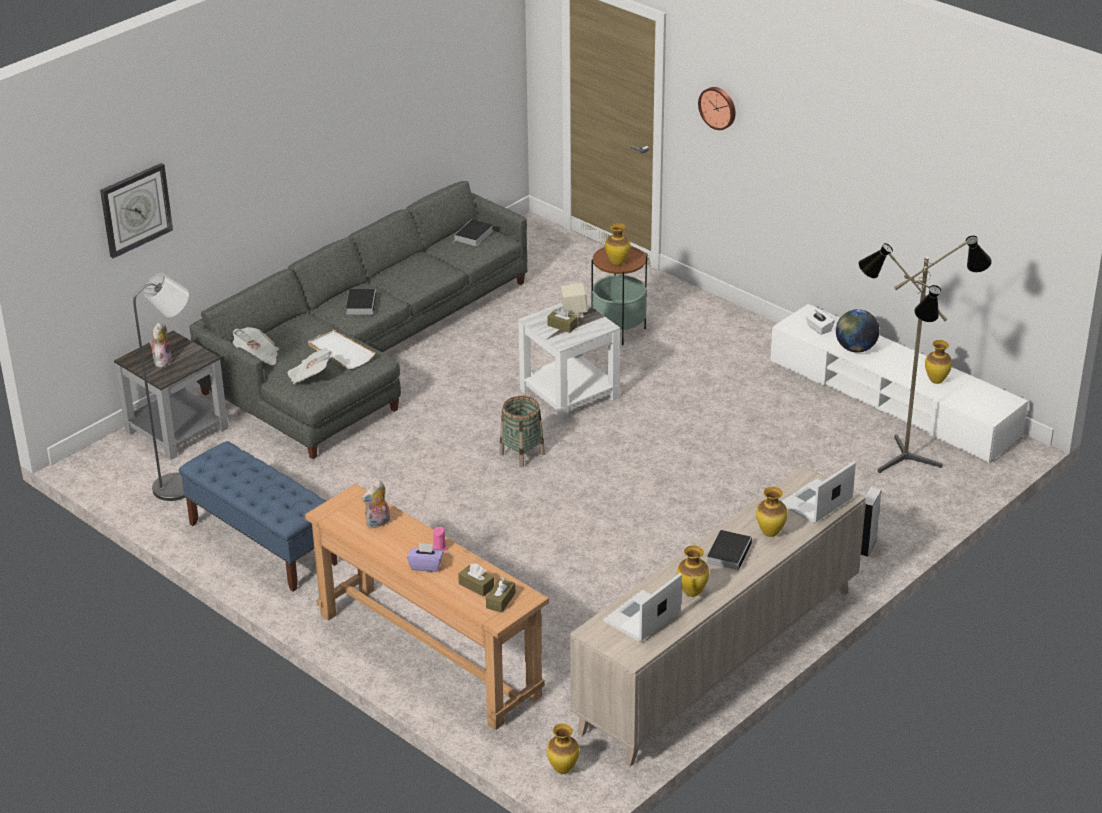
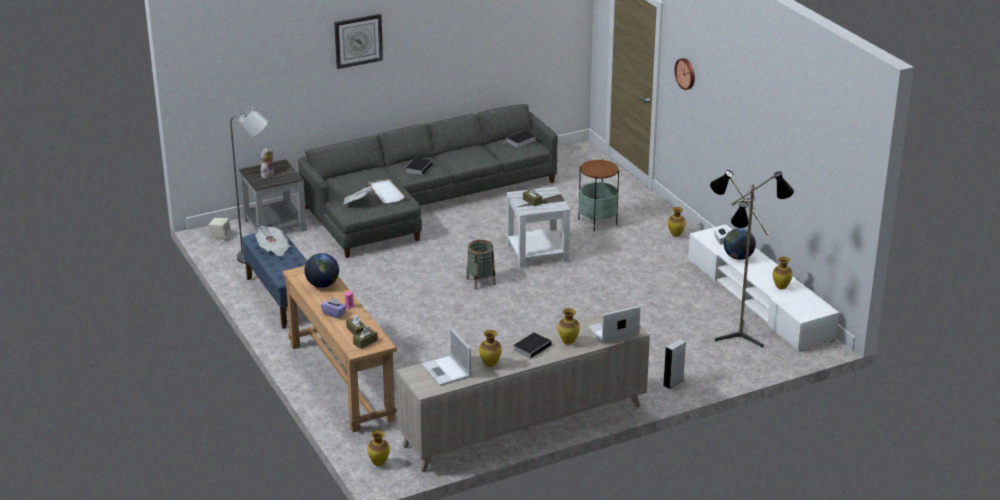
camera: 20 degrees right, 5 degrees down
(135, 209) = (265, 71): wall clock -> wall clock (358, 40)
(257, 356) = (332, 185): newspaper -> newspaper (273, 249)
(378, 523) = (322, 285): plush toy -> globe
(574, 312) = (546, 195): beige speaker -> beige speaker (220, 237)
(617, 262) = (596, 170): vase -> vase (676, 235)
(641, 618) = (447, 371): laptop -> laptop turned 90 degrees counterclockwise

